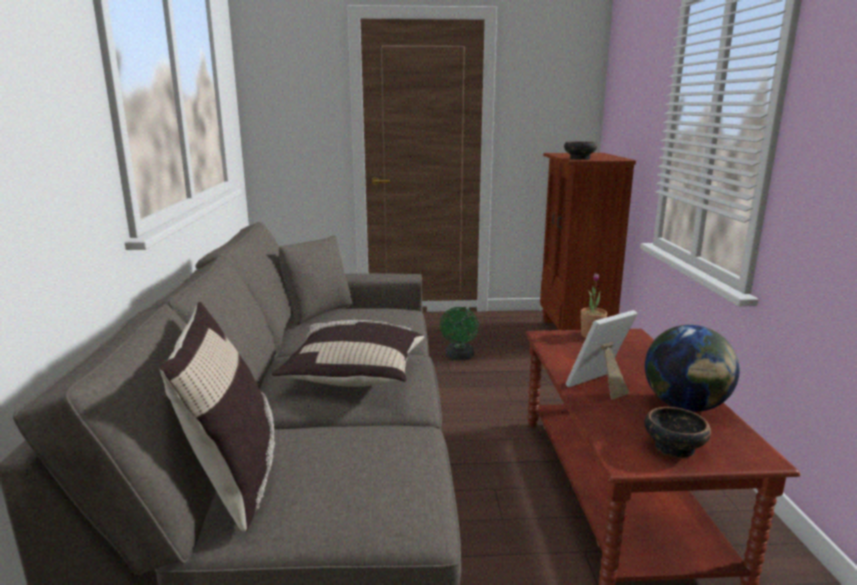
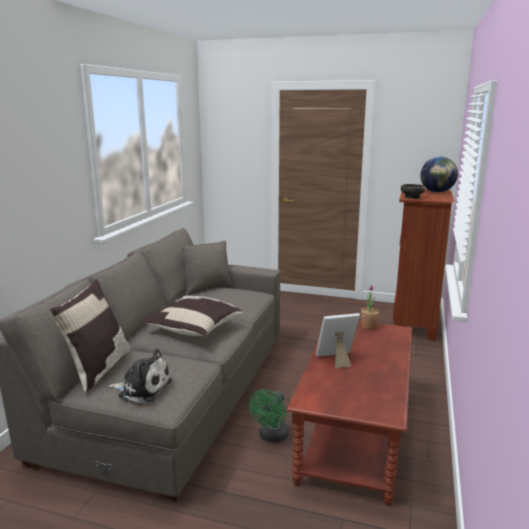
camera: 20 degrees right, 0 degrees up
(353, 497) = (142, 388): none -> plush toy
(459, 357) = (317, 329): green fan -> green fan (271, 437)
(673, 447) = (341, 400): bowl -> none
(685, 406) = (378, 380): globe -> globe (437, 192)

